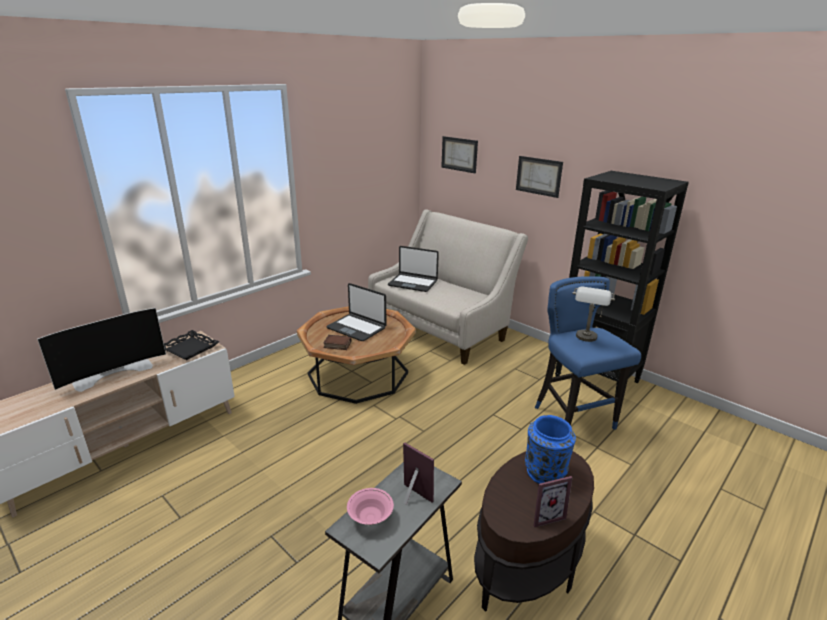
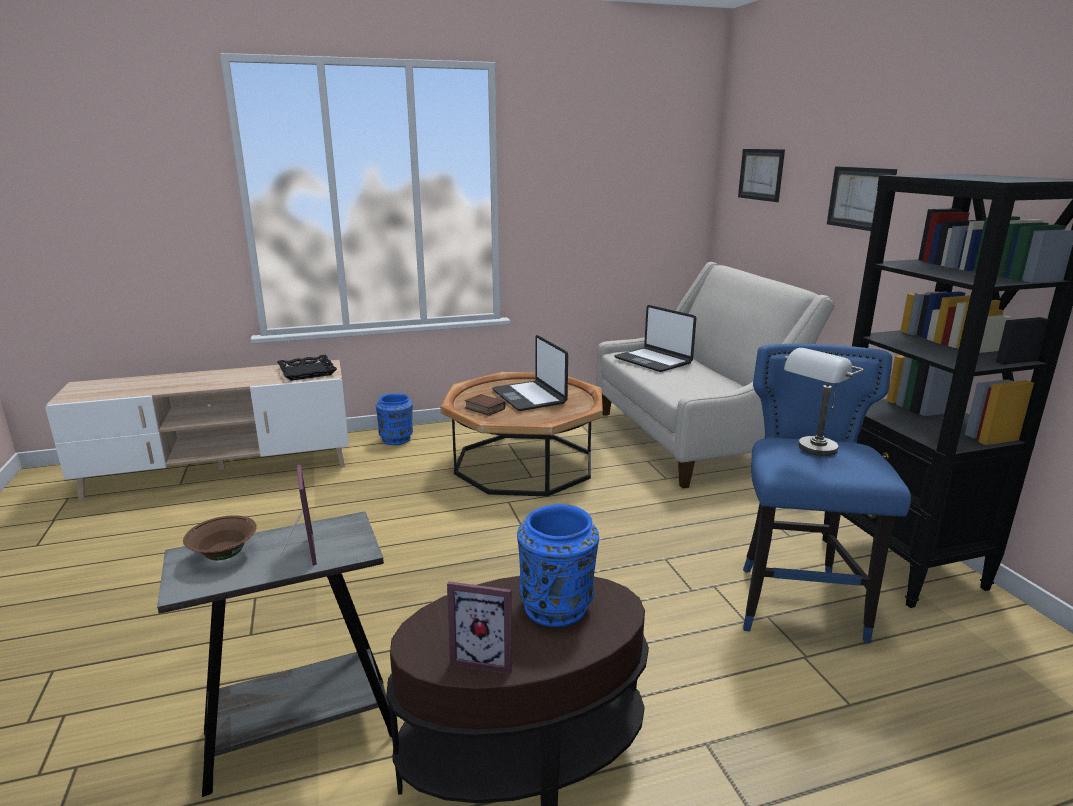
camera: 30 degrees right, 5 degrees down
(113, 372) = (217, 377): television -> none
(249, 378) = (397, 439): none -> blue vase
(370, 518) = (224, 555): pink bowl -> brown bowl

